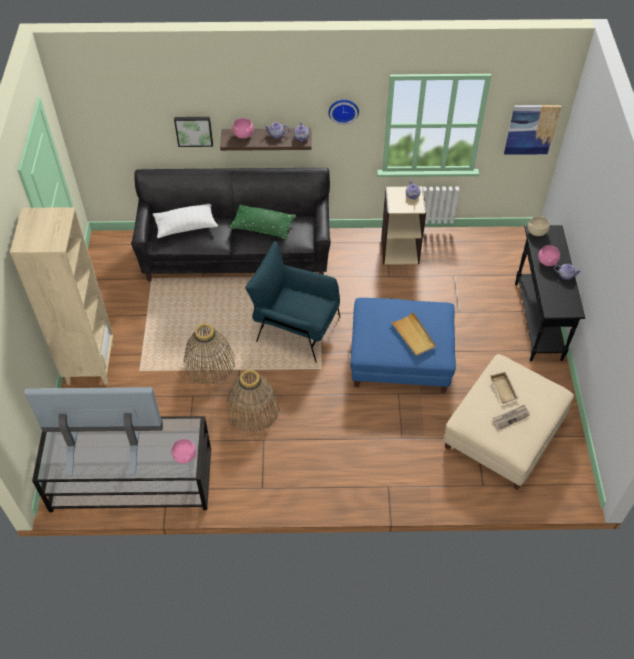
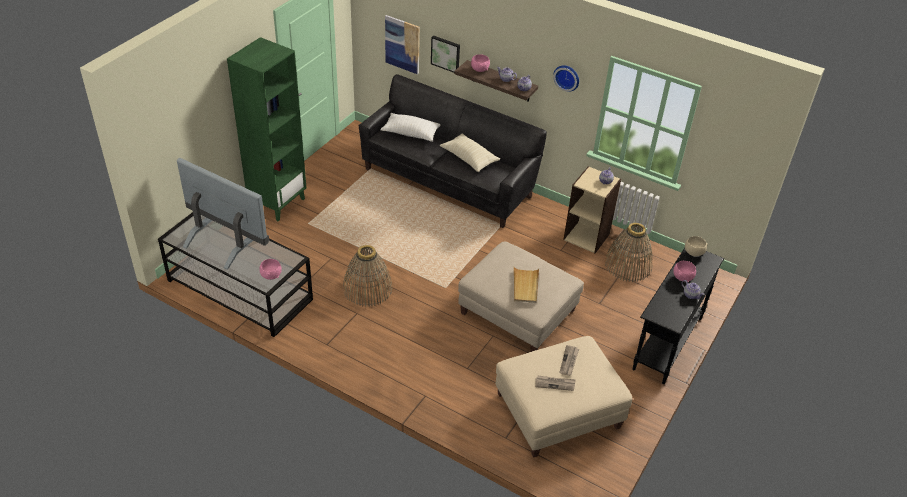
camera: 30 degrees right, 10 degrees down
(90, 364) = (278, 203): beige bookcase -> green bookcase
(209, 363) = (362, 243): basket -> basket (628, 265)
(263, 227) = (469, 159): green pillow -> beige pillow
(295, 328) = (450, 251): blue armchair -> none
(400, 358) = (518, 311): blue ottoman -> beige ottoman
(504, 389) = (569, 361): beige tray -> newspaper
(531, 129) = (734, 160): picture -> picture (402, 44)

